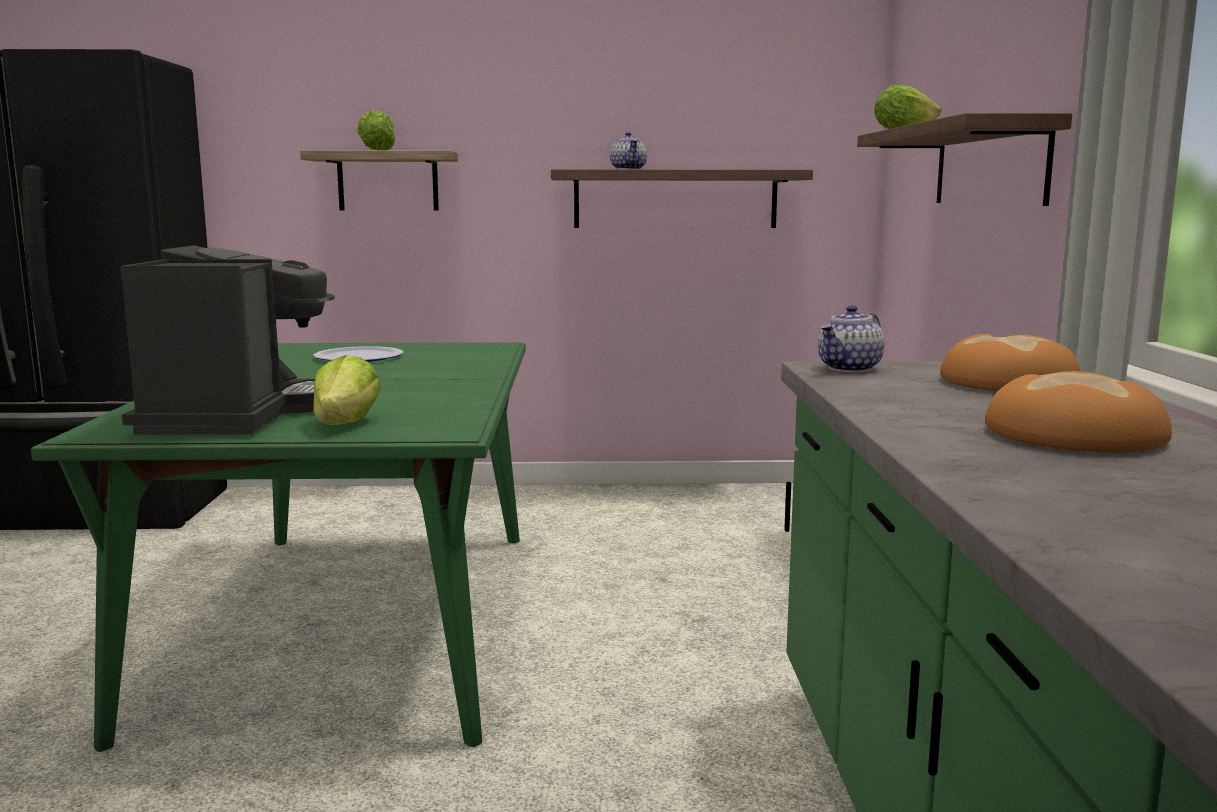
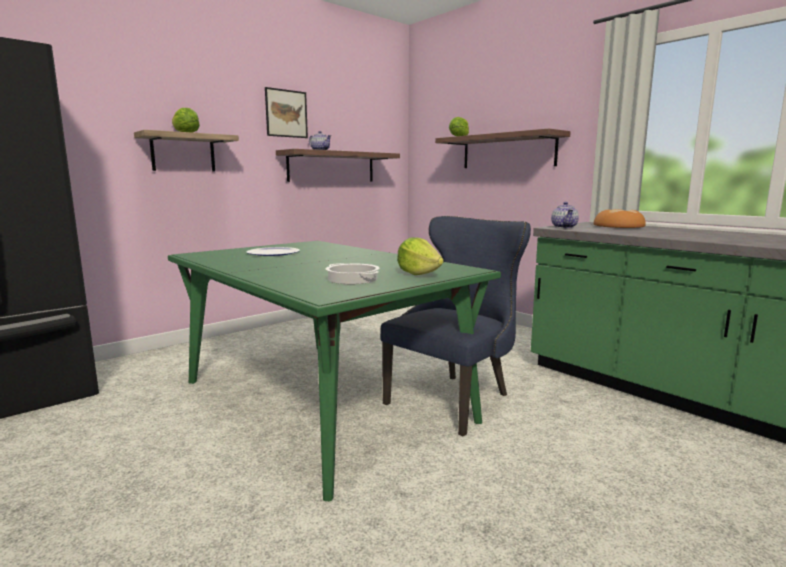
camera: 40 degrees left, 0 degrees up
(236, 415) = (352, 279): coffee machine -> cooking pot
(523, 692) = (454, 399): none -> blue chair
(578, 102) = (286, 113): none -> picture
(1075, 435) = (704, 234): bread -> none

